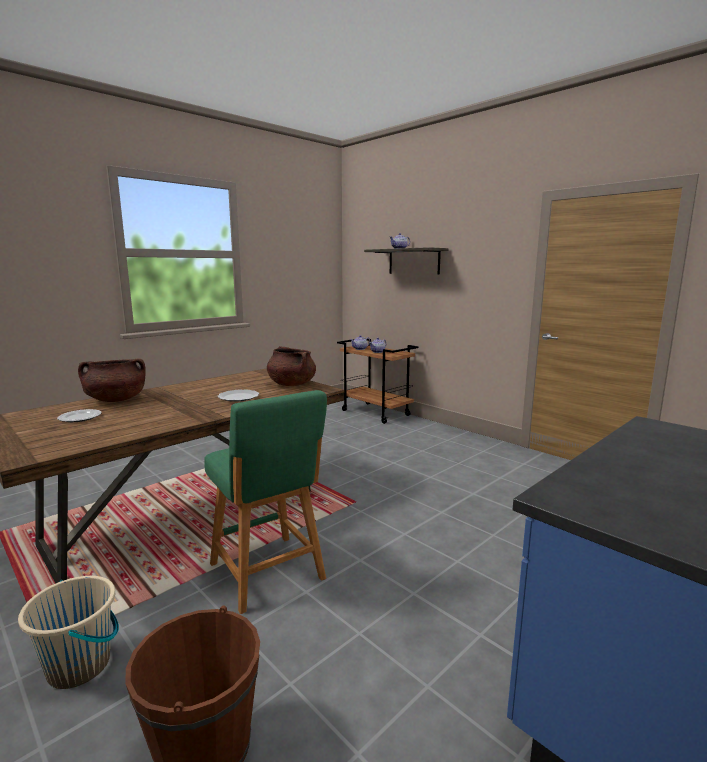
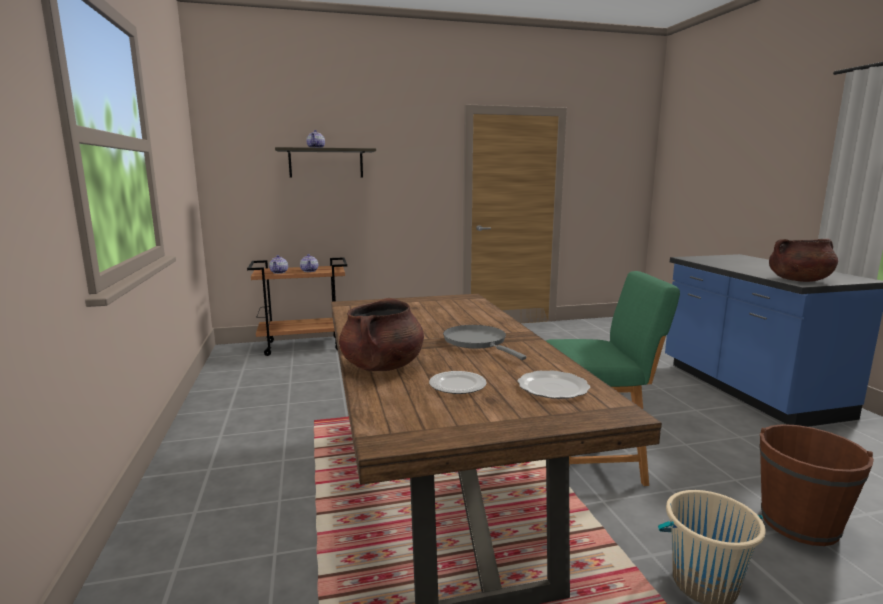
camera: 60 degrees left, 0 degrees up
(182, 409) = (477, 342): none -> grey frying pan
(238, 397) = (456, 321): plate -> plate (553, 388)
(291, 384) = (431, 302): brown cooking pot -> brown cooking pot (799, 280)

